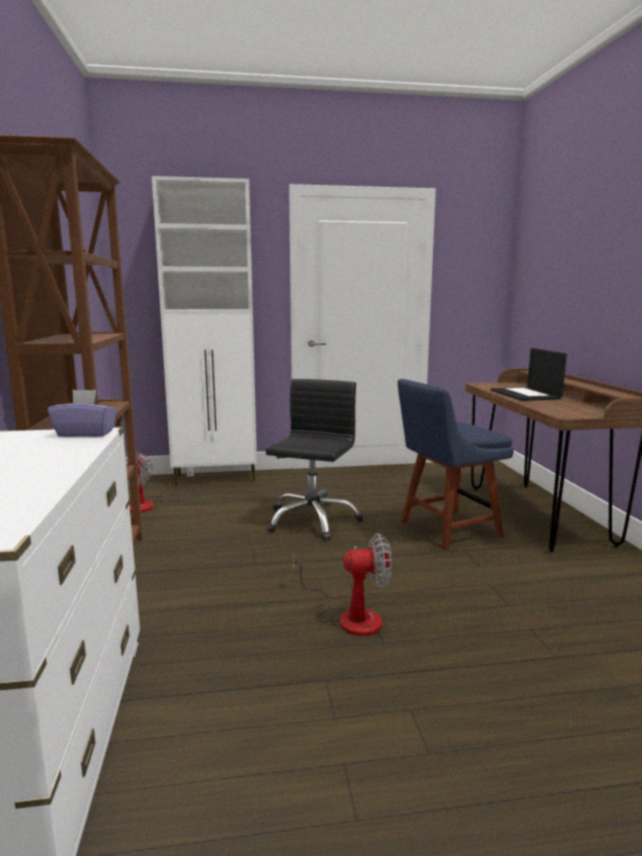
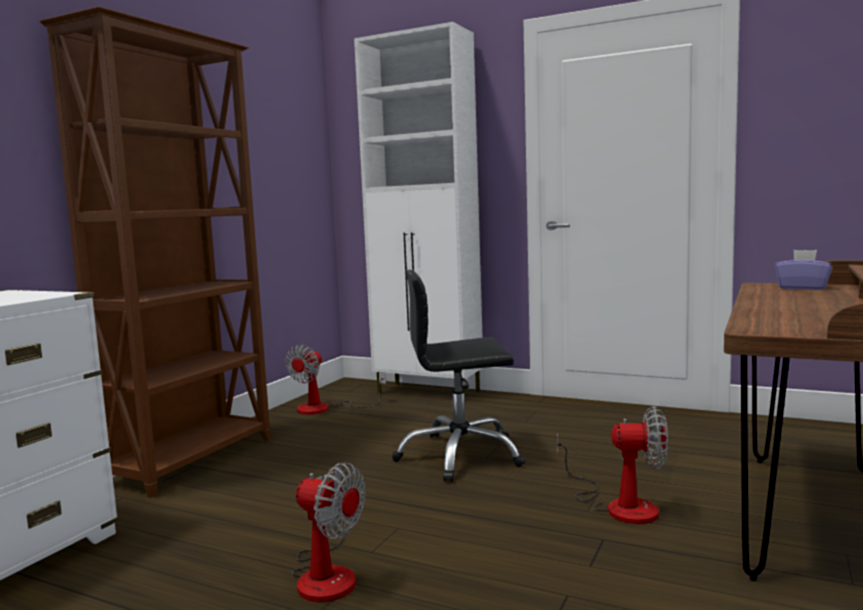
camera: 35 degrees right, 5 degrees down
(86, 433) = (45, 294): purple tissue box -> purple tissue box (803, 288)
(312, 520) = (460, 456): black office chair -> black office chair turned 150 degrees counterclockwise
(446, 529) = (619, 505): blue chair -> fan
(526, 394) = (792, 300): laptop -> none

